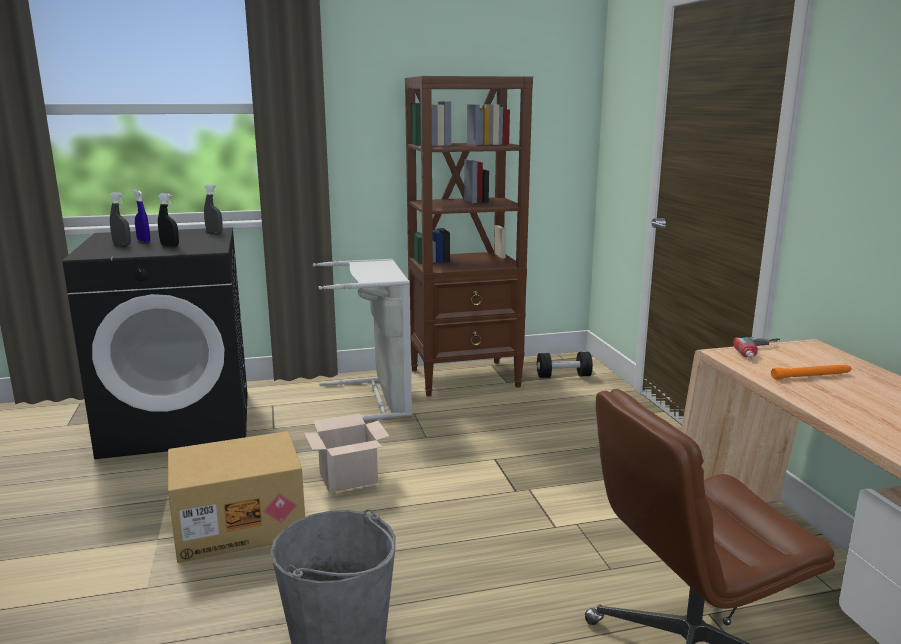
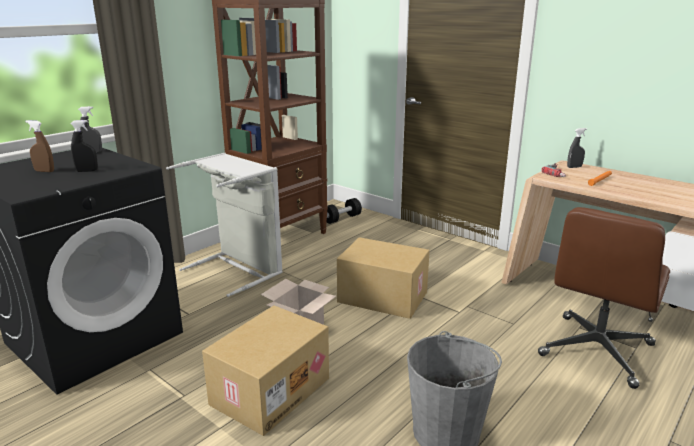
camera: 35 degrees left, 5 degrees up
(122, 244) = (30, 178): grey spray bottle -> grey spray bottle (574, 167)
(143, 241) = (44, 171): blue spray bottle -> brown spray bottle
(482, 476) = (381, 297): none -> cardboard box

